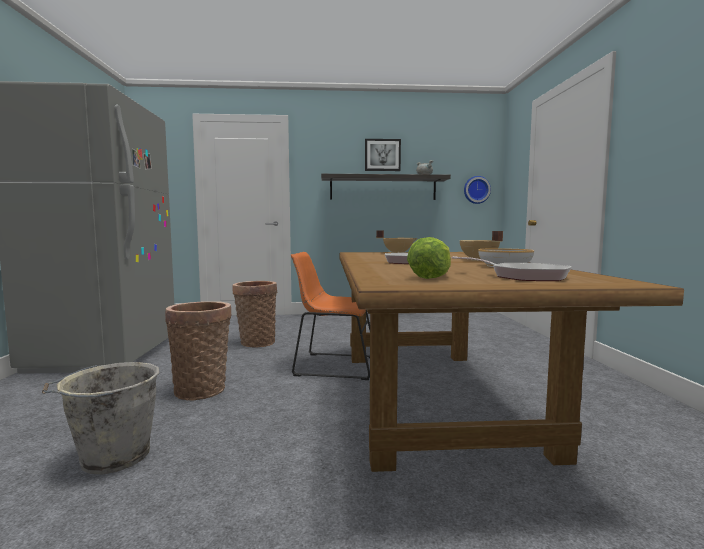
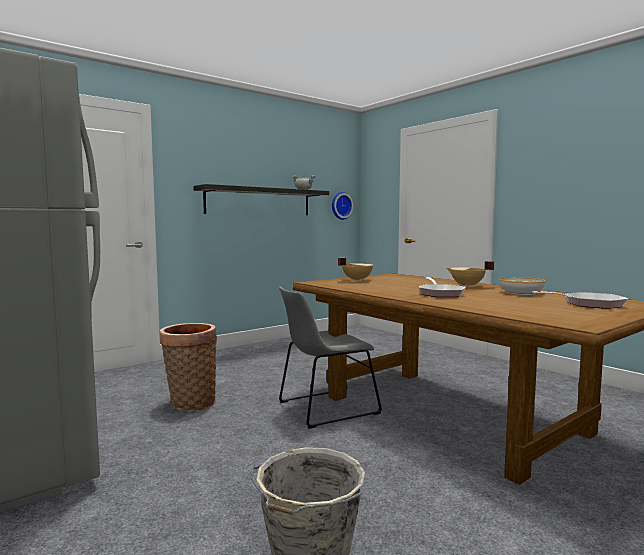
camera: 35 degrees left, 0 degrees up
(202, 389) = (244, 471): basket -> none
(332, 366) = (324, 408): orange chair -> grey chair
(382, 155) = (258, 164): picture -> none
(430, 277) = (555, 312): lettuce -> none

